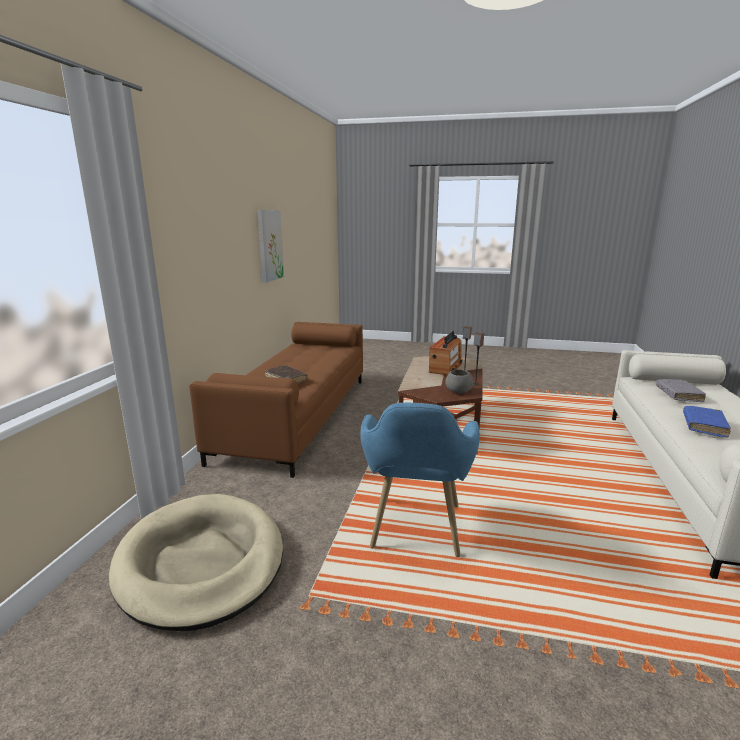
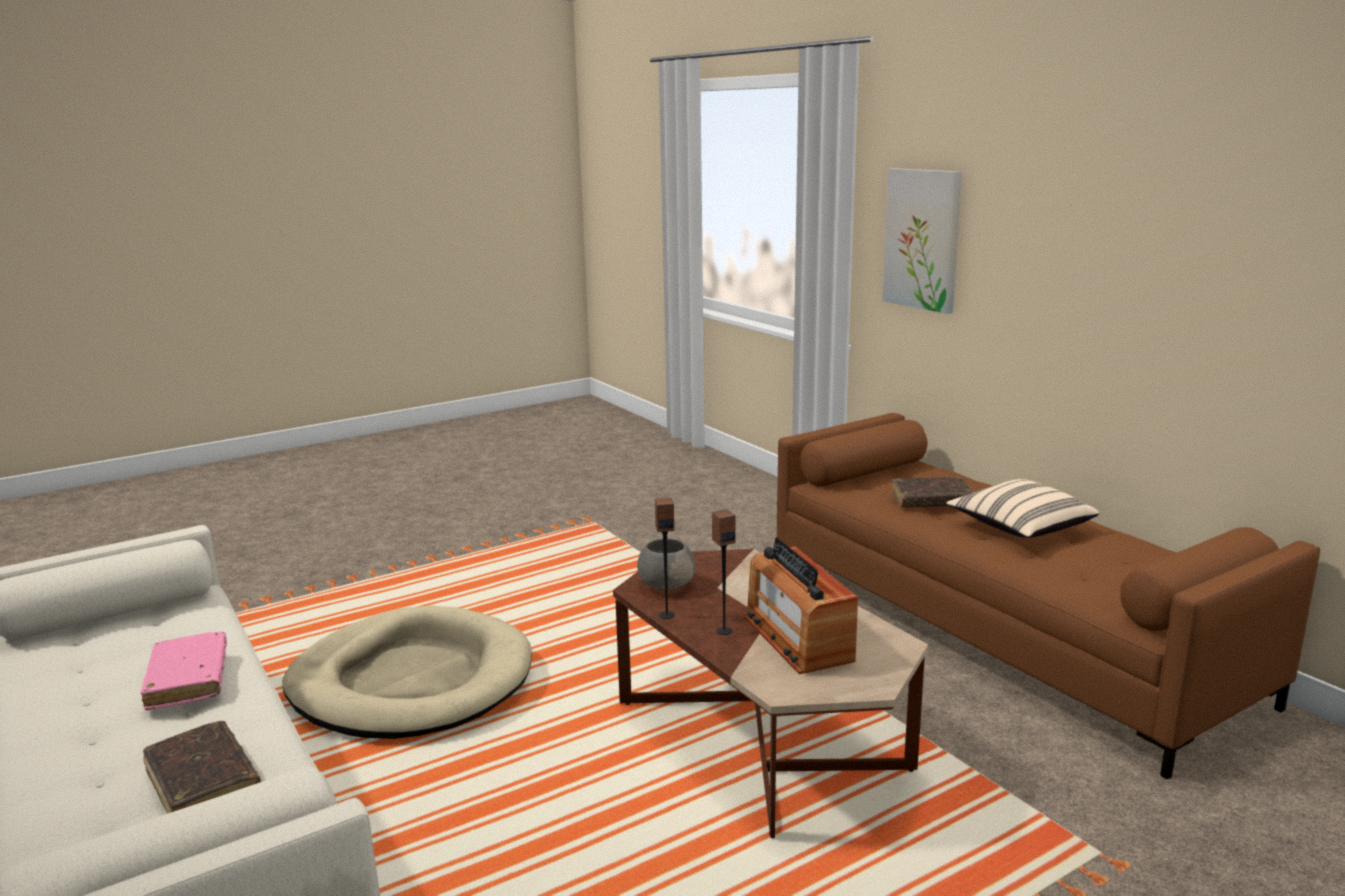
camera: 135 degrees right, 0 degrees up
(201, 563) = (701, 502): beige dog bed -> beige dog bed (411, 681)
(269, 245) = (1233, 285): picture -> picture (923, 239)
(295, 365) = (1019, 528): none -> beige pillow
(415, 536) = (568, 580): blue armchair -> none
(678, 395) = (203, 783): grey book -> brown book
(704, 426) = (188, 680): blue book -> pink book

